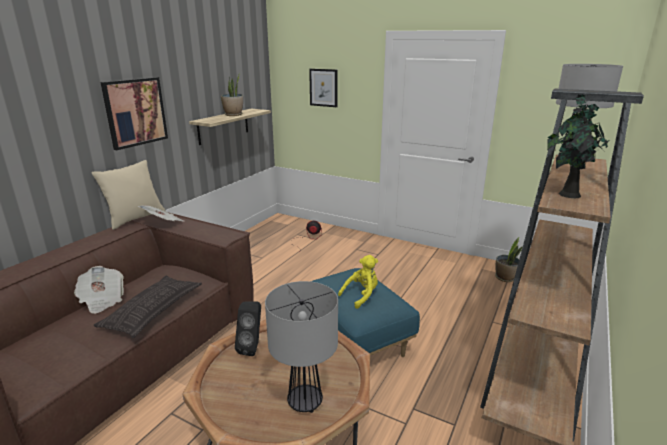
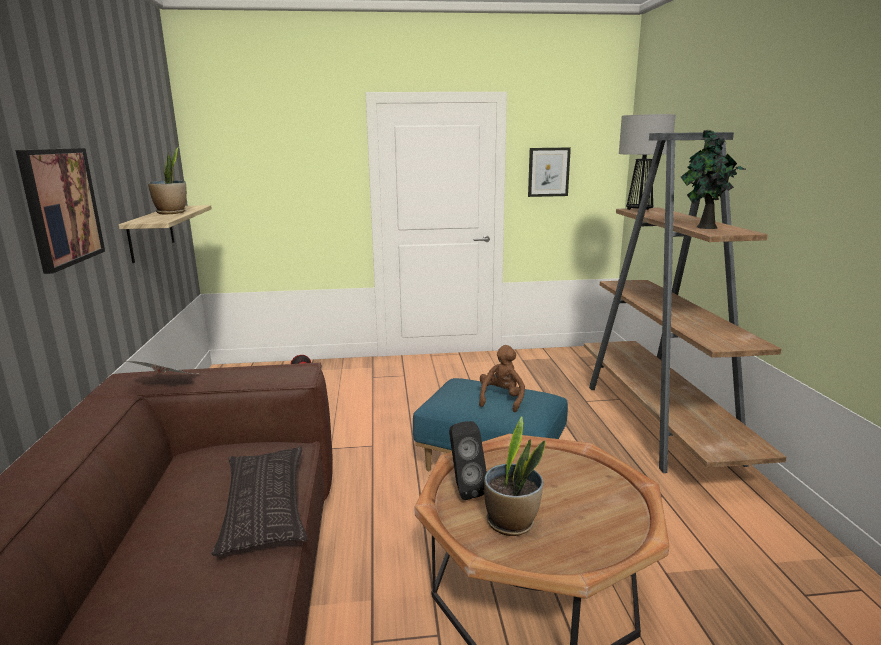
camera: 35 degrees left, 5 degrees down
(102, 300) = (153, 526): newspaper -> none
(135, 218) = (95, 392): beige pillow -> none
(305, 401) = (596, 510): table lamp -> none
(323, 87) = (278, 169): picture -> picture (548, 172)
(361, 296) = (501, 399): yellow plush toy -> brown plush toy
(505, 278) = (551, 361): potted plant -> potted plant (511, 523)

